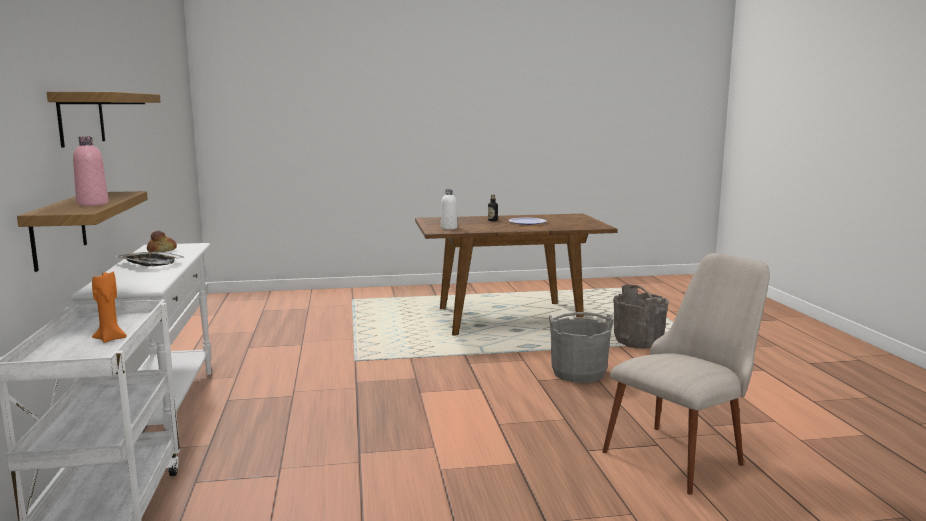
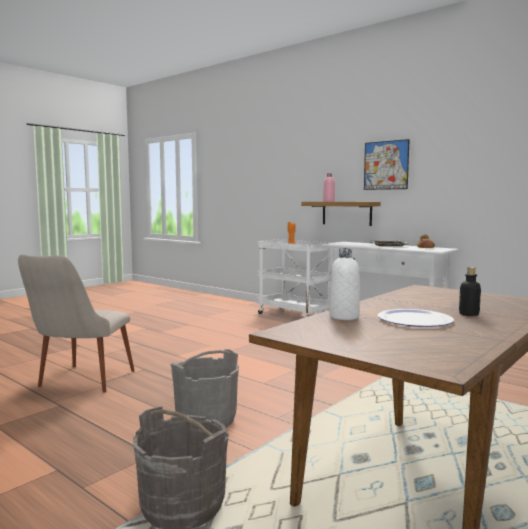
camera: 140 degrees right, 5 degrees down
(81, 118) = (386, 165): shelf -> picture
(449, 228) = (436, 293): white bottle -> white bottle (344, 317)

